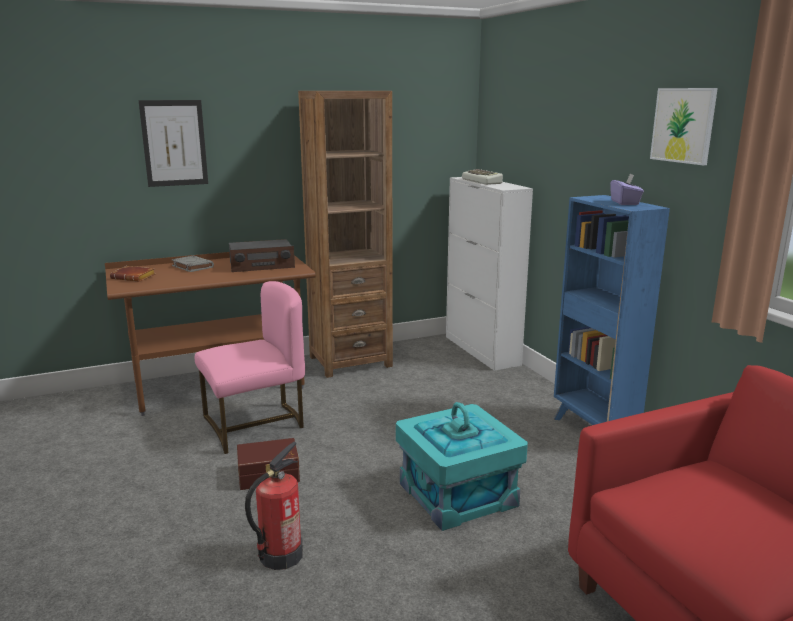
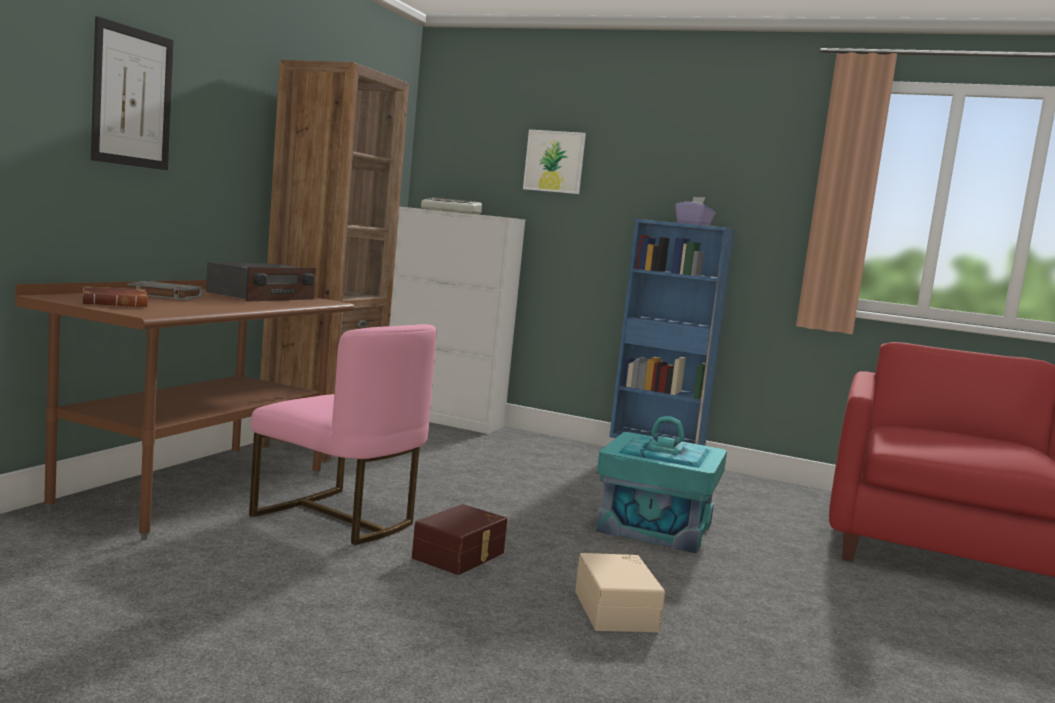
camera: 45 degrees left, 10 degrees down
(255, 425) = (339, 518): pink chair -> pink chair turned 105 degrees clockwise
(280, 556) = (618, 610): fire extinguisher -> beige storage box
(683, 125) = (740, 155): picture -> picture (554, 161)

